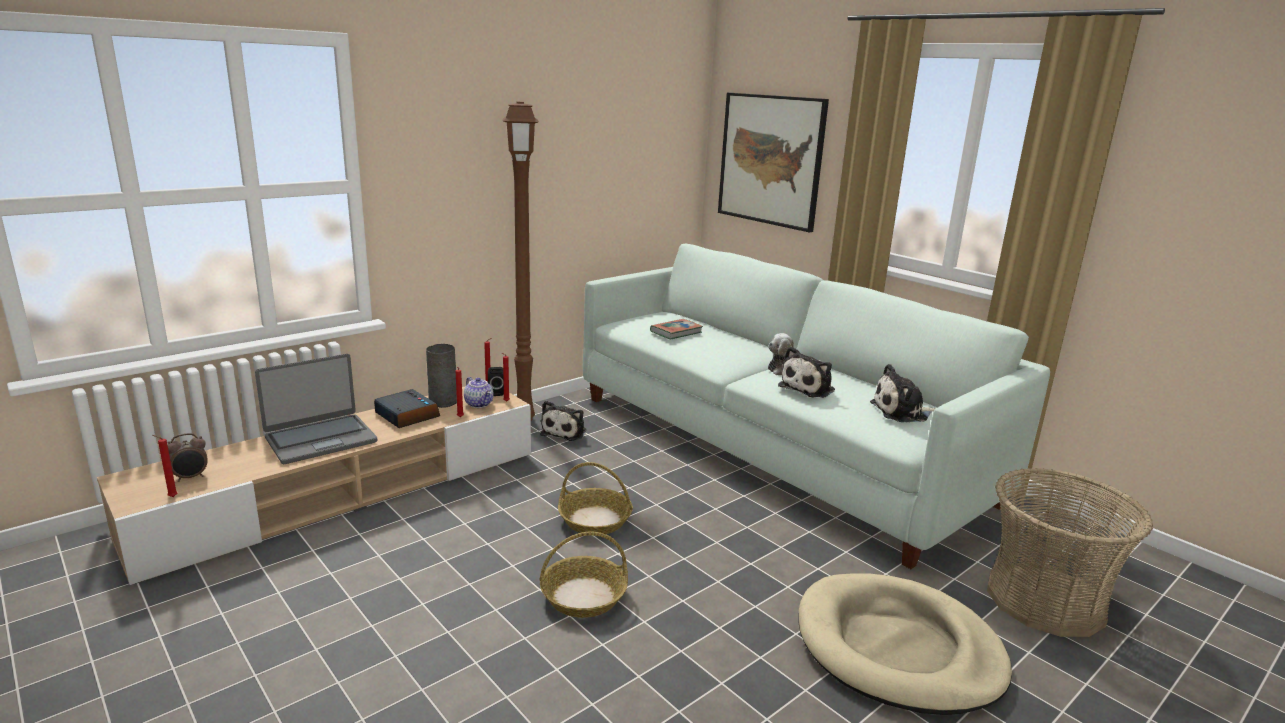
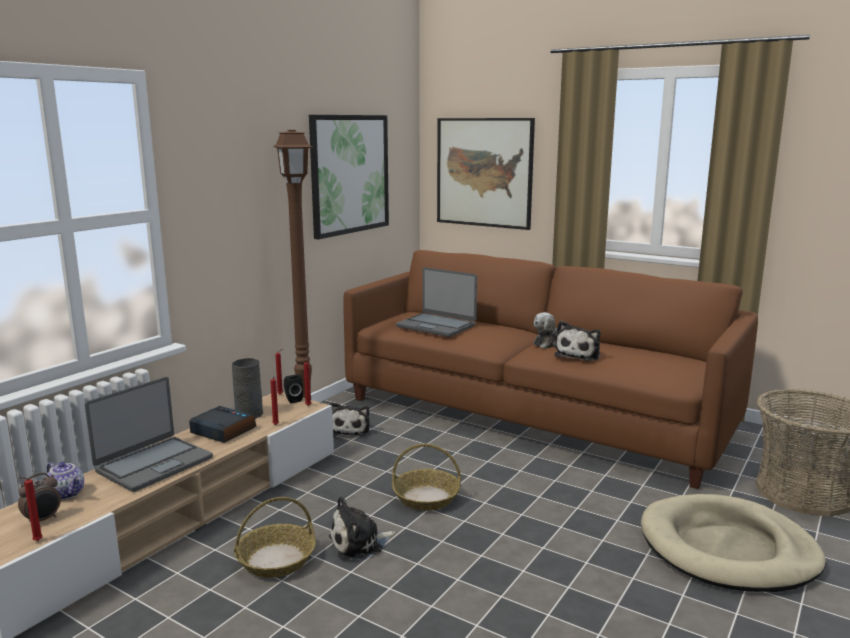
camera: 15 degrees left, 5 degrees down
(479, 404) = (285, 411): teapot -> teapot (67, 494)
(583, 596) = (458, 561): basket -> basket (275, 560)
(607, 153) = (349, 174): none -> picture
(676, 332) = (436, 326): book -> laptop
(773, 446) = (533, 414): white sofa -> brown sofa
(902, 412) = (661, 362): plush toy -> plush toy (359, 543)

